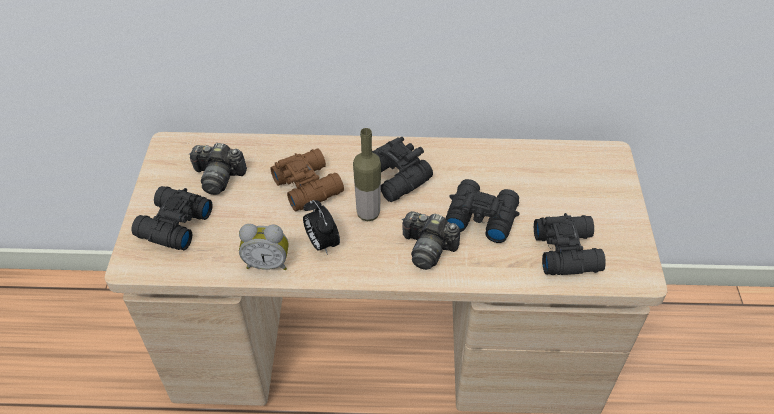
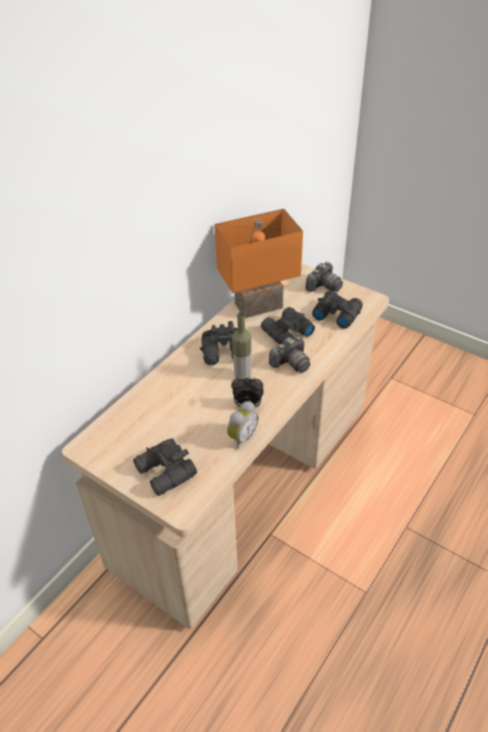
camera: 55 degrees left, 5 degrees down
(218, 177) = (143, 432): camera -> camera (323, 286)
(308, 185) = (194, 391): brown binoculars -> none
(507, 164) = (258, 304): none -> orange table lamp

